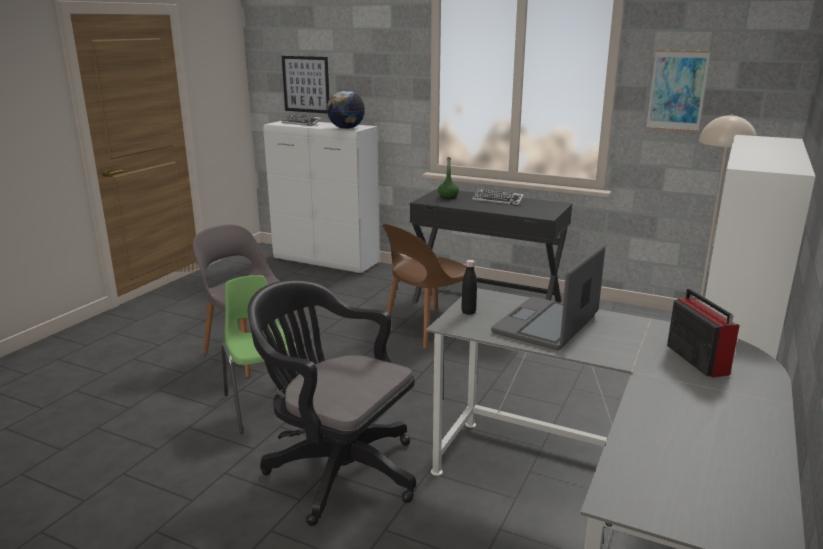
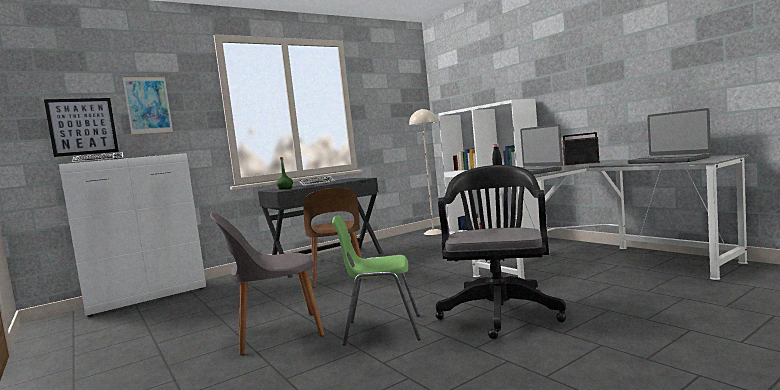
camera: 60 degrees left, 15 degrees down
(336, 469) = (500, 310): black office chair -> black office chair turned 135 degrees clockwise
(346, 128) = (166, 154): globe -> none
(677, 90) = (379, 105): picture -> picture (148, 105)
(679, 456) = (668, 160): none -> laptop

